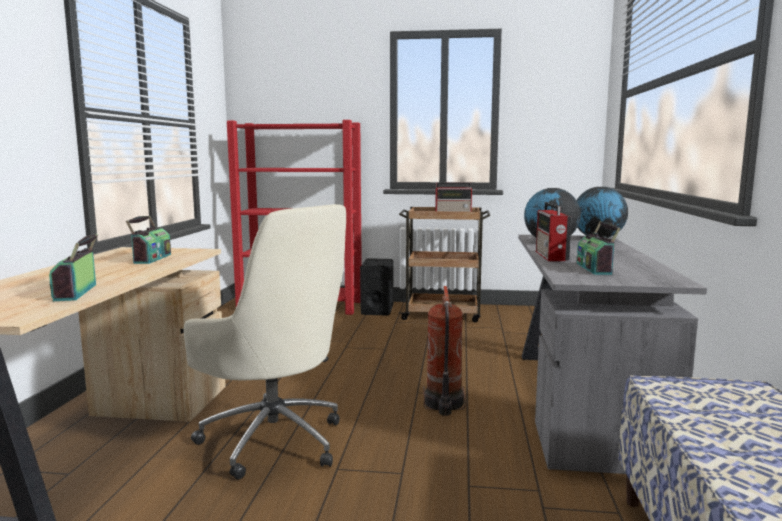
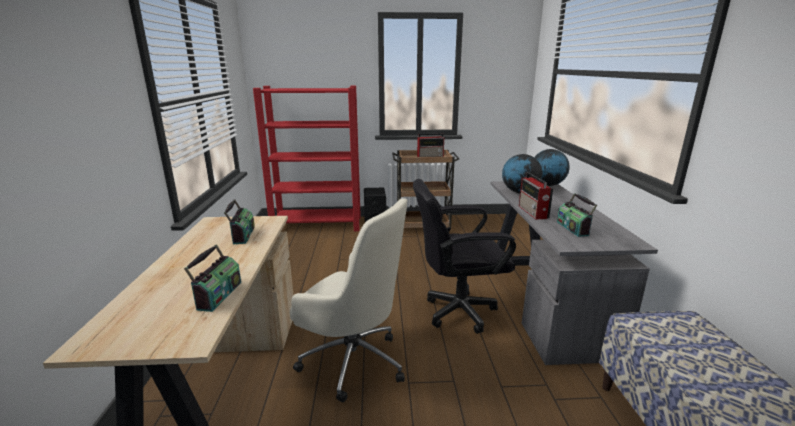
camera: 10 degrees left, 10 degrees up
(78, 292) = (218, 295): radio -> radio turned 150 degrees counterclockwise
(443, 404) = (456, 314): fire extinguisher -> black office chair

